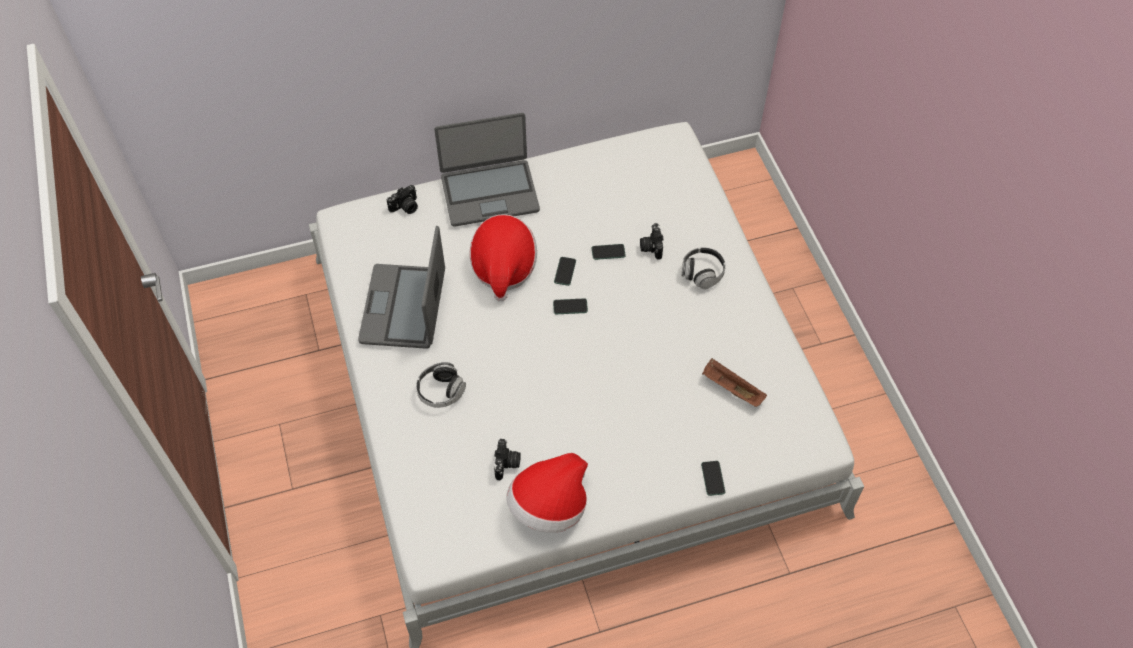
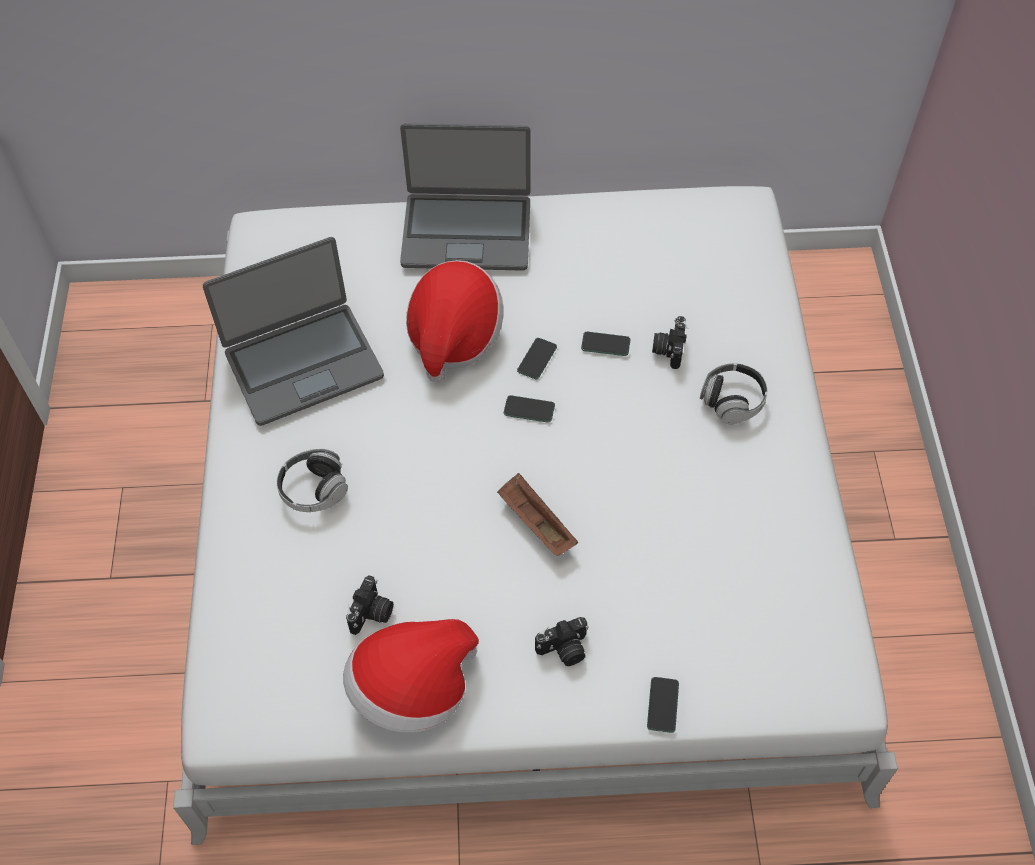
camera: 15 degrees right, 0 degrees up
(404, 307) = (303, 363): laptop -> laptop turned 135 degrees counterclockwise
(405, 207) = (349, 230): camera -> camera (564, 650)
(731, 389) = (727, 577): brown tray -> brown tray (535, 523)

